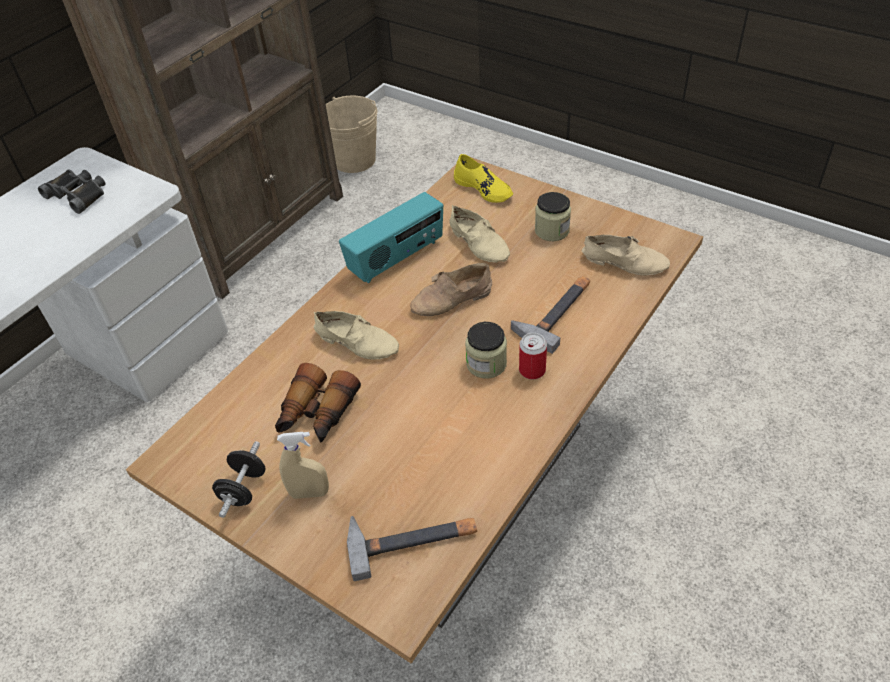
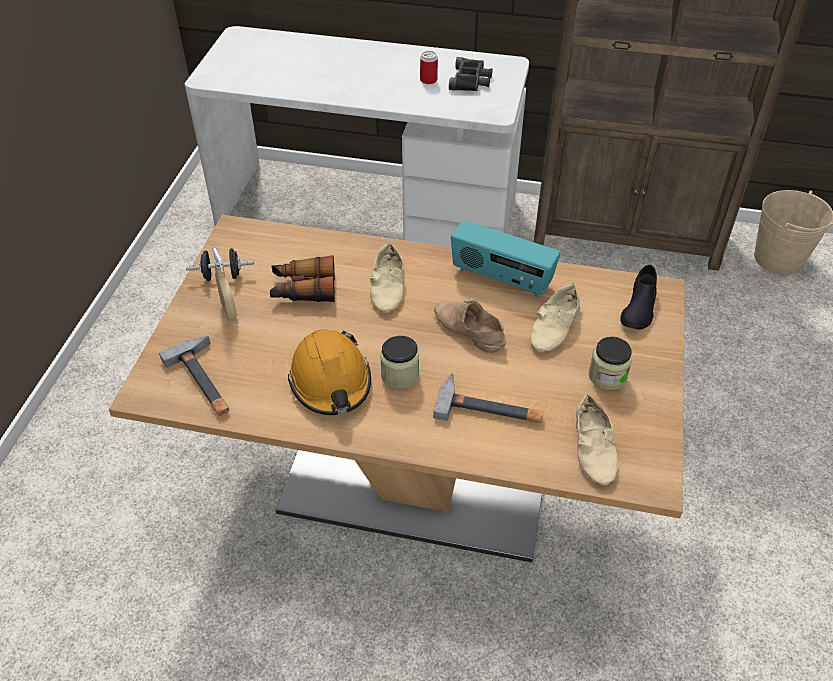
camera: 65 degrees right, 0 degrees up
(469, 421) = (331, 382): none -> orange hard hat
(484, 189) = (639, 308): yellow shoe -> black shoe
(532, 370) = (406, 408): can -> can (428, 80)

